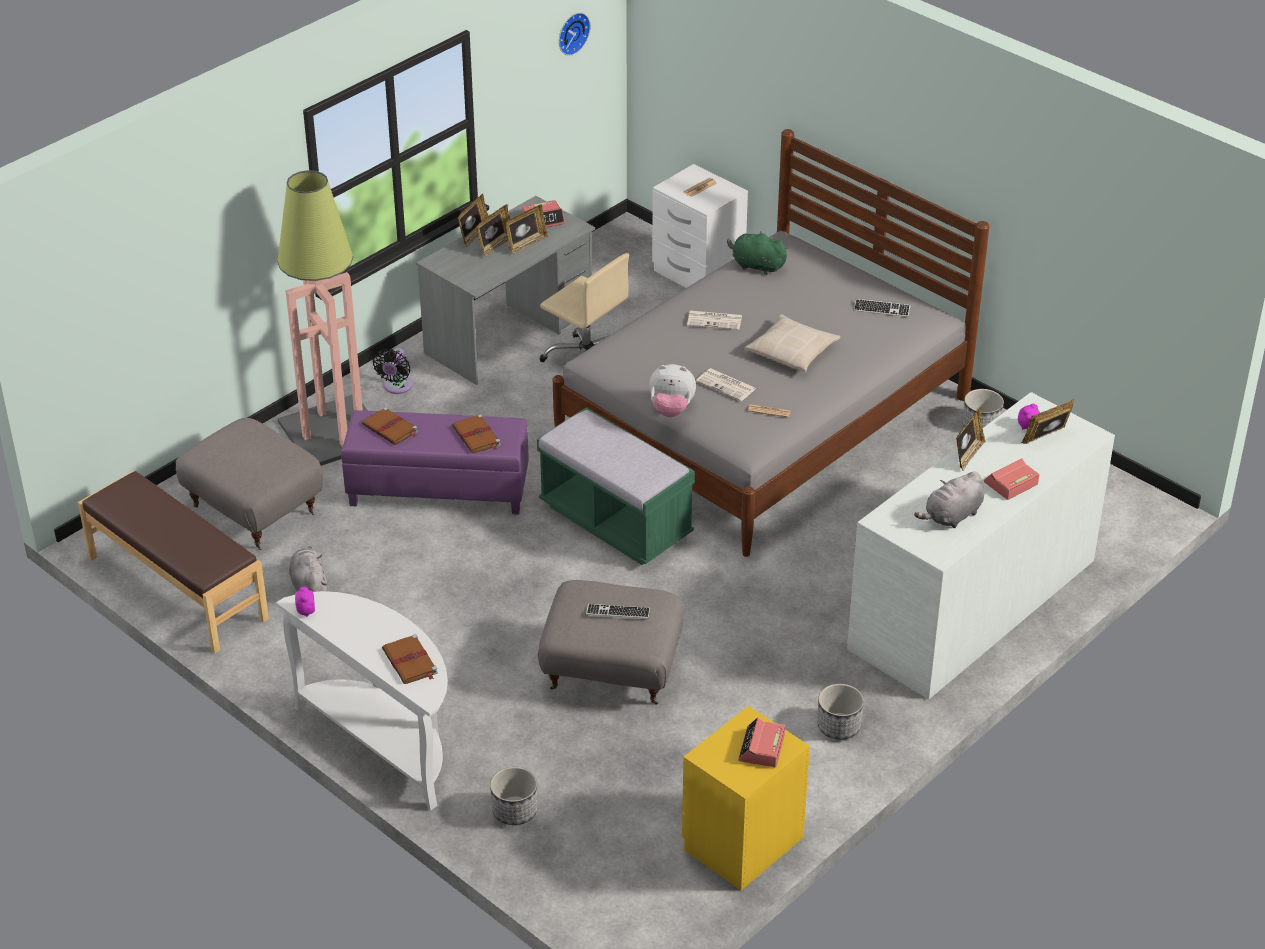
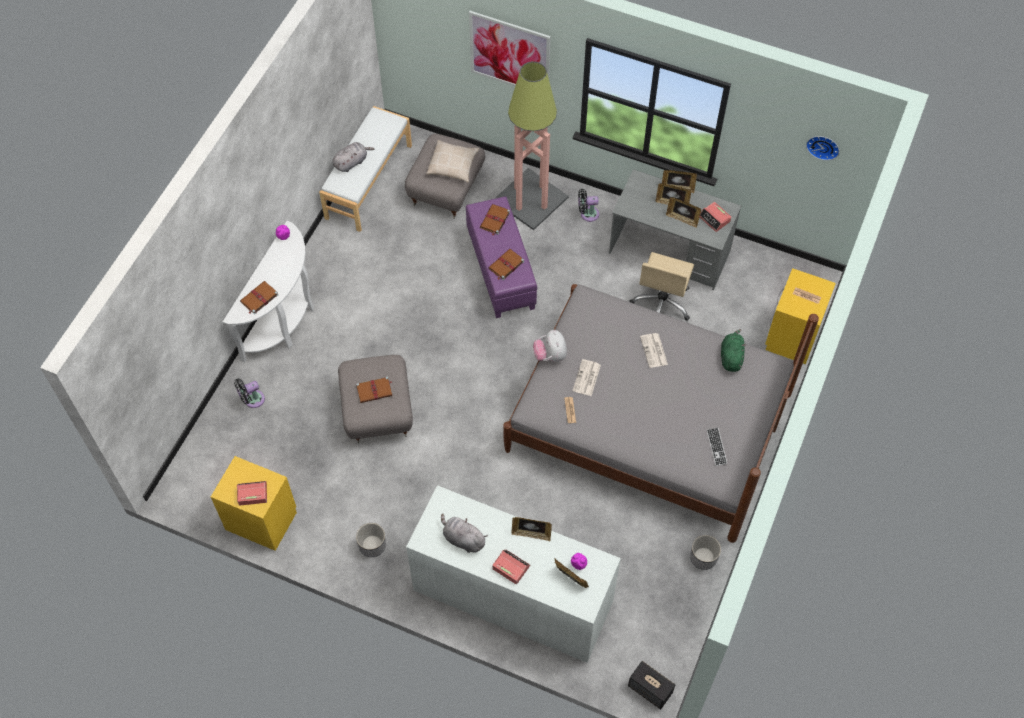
camera: 70 degrees right, 20 degrees up
(176, 588) = (368, 181): brown bench -> white bench
(217, 231) = (510, 53): none -> picture
(309, 586) = (393, 240): grey plush toy -> grey plush toy (351, 162)
(515, 811) = (252, 400): planter -> black fan
(615, 521) = (510, 370): green bench -> none
(618, 613) = (375, 390): keyboard -> brown book
(697, 274) = (791, 336): white nightstand -> yellow nightstand
(792, 351) = (641, 405): beige pillow -> beige pillow (453, 165)
(1147, 517) = (650, 690): none -> speaker

